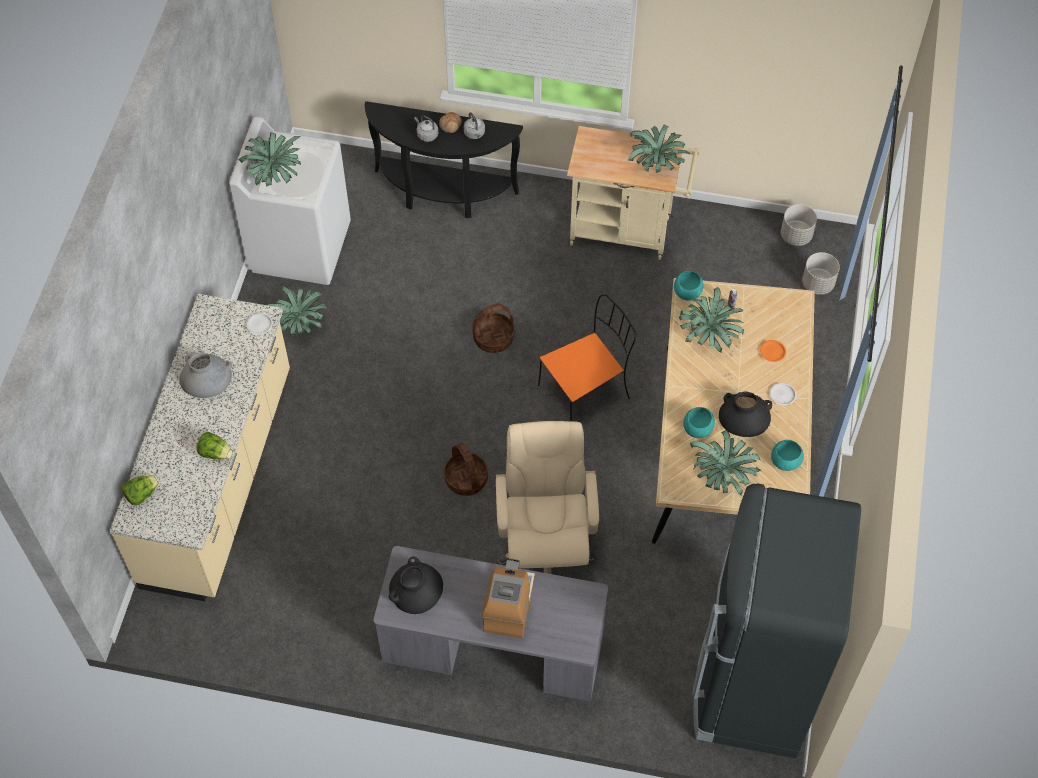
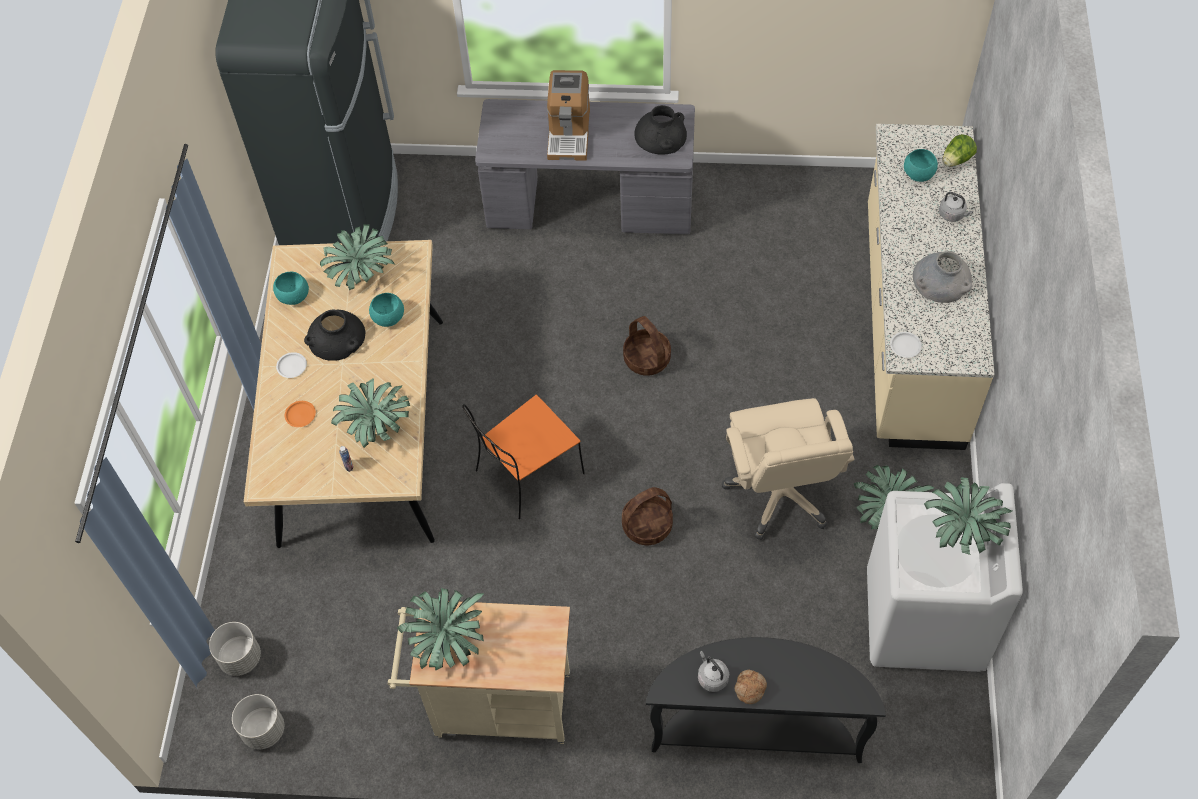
camera: 175 degrees right, 0 degrees up
(216, 453) = (898, 207): lettuce -> none
(426, 135) = (780, 666): grey kettle -> grey kettle (952, 214)
(545, 547) = (552, 302): beige office chair -> beige office chair (780, 493)
(687, 293) = (402, 477): turquoise bowl -> turquoise bowl (918, 173)

